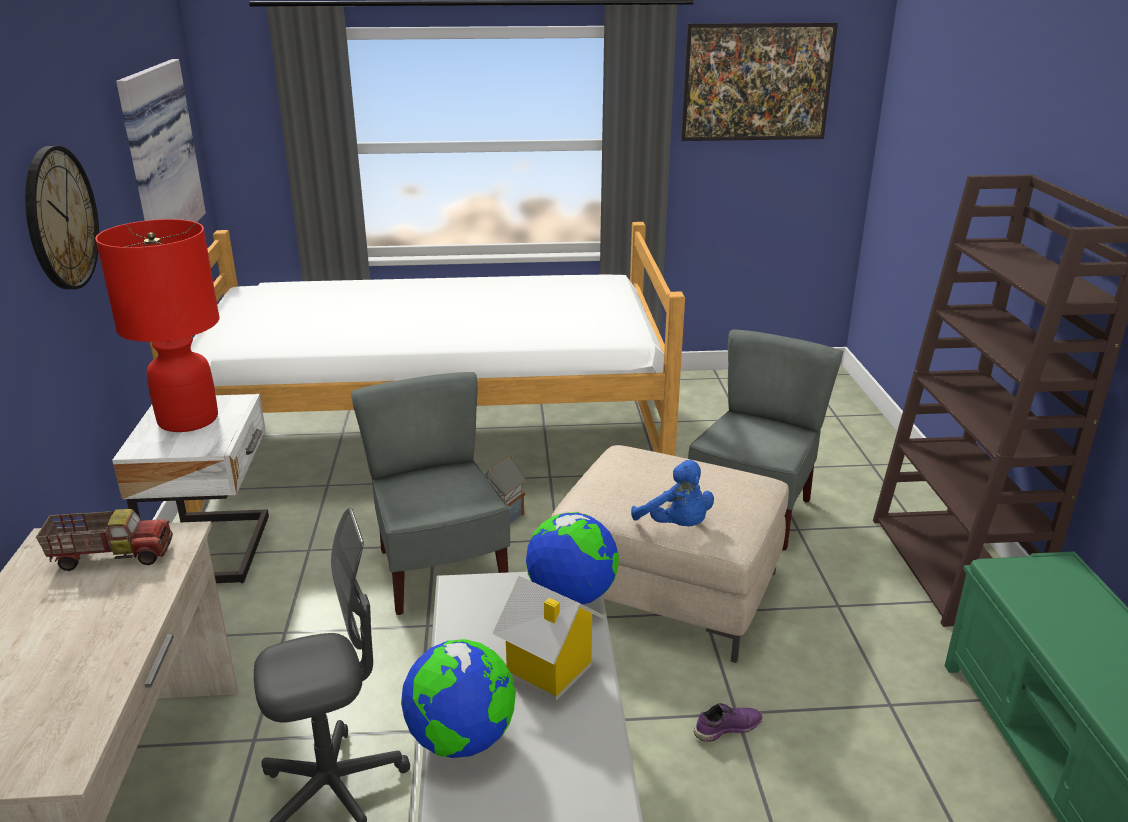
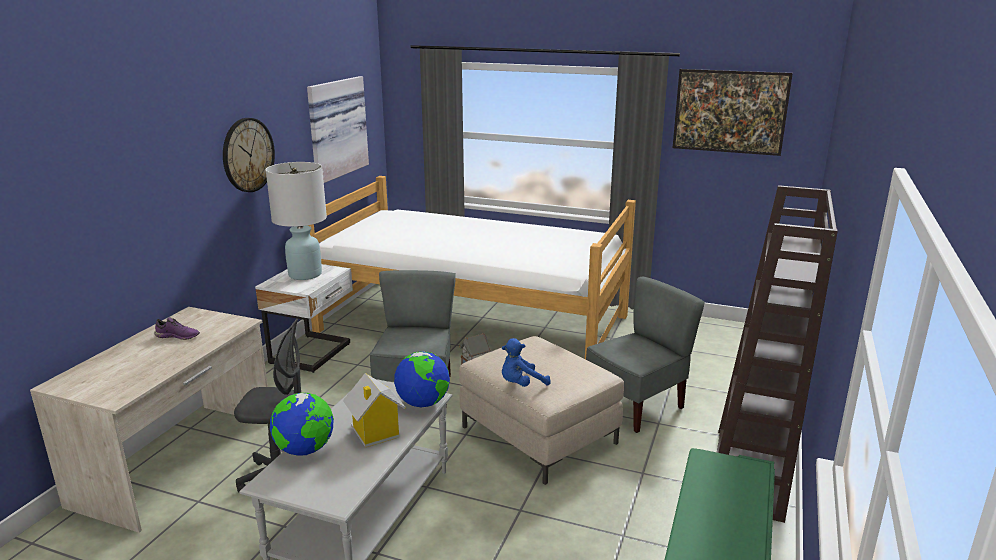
camera: 25 degrees right, 5 degrees down
(111, 555) = (207, 324): toy truck -> none
(188, 420) = (305, 274): red table lamp -> white table lamp
(676, 525) = (521, 384): blue plush toy -> blue plush toy turned 75 degrees clockwise
(726, 728) = (507, 515): purple shoe -> purple shoe (178, 336)

